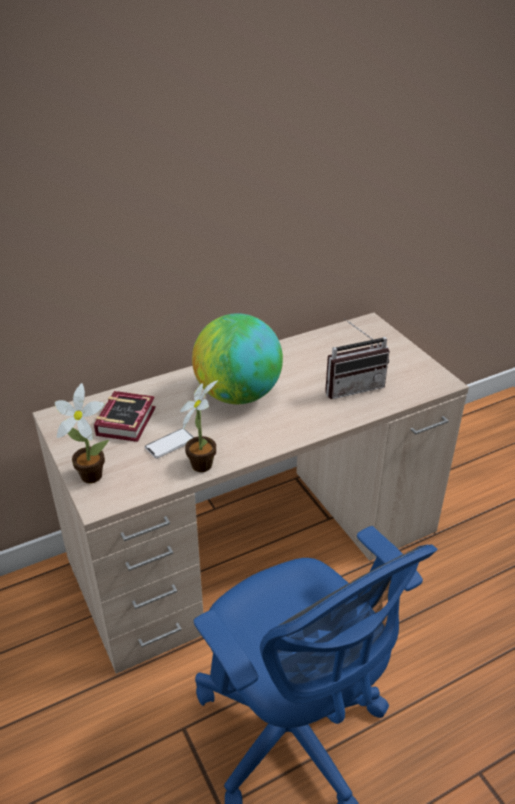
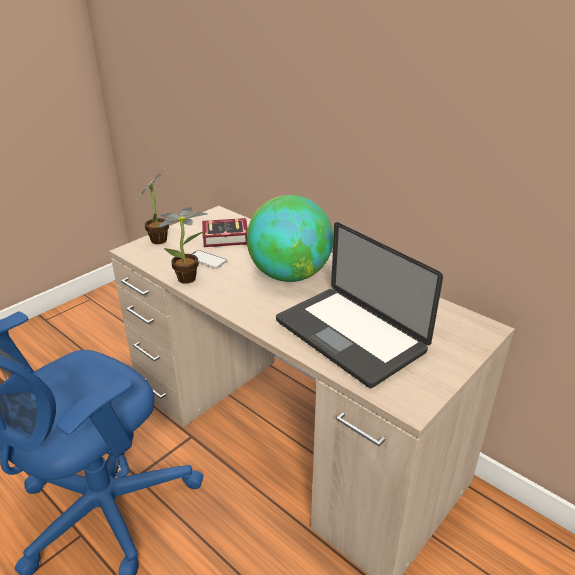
camera: 70 degrees right, 5 degrees down
(352, 386) = (349, 336): radio -> laptop

